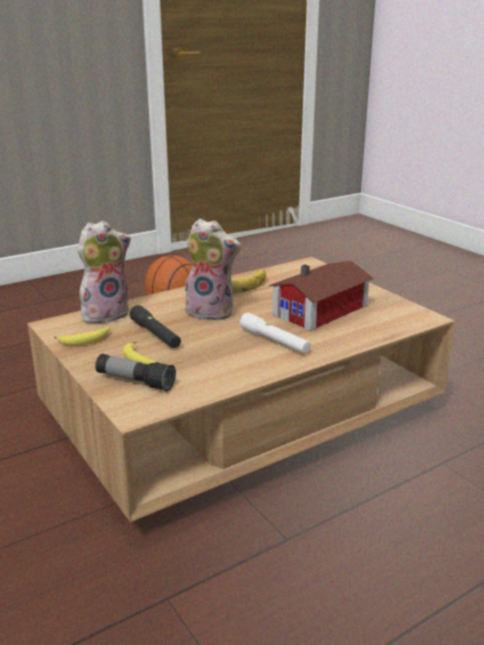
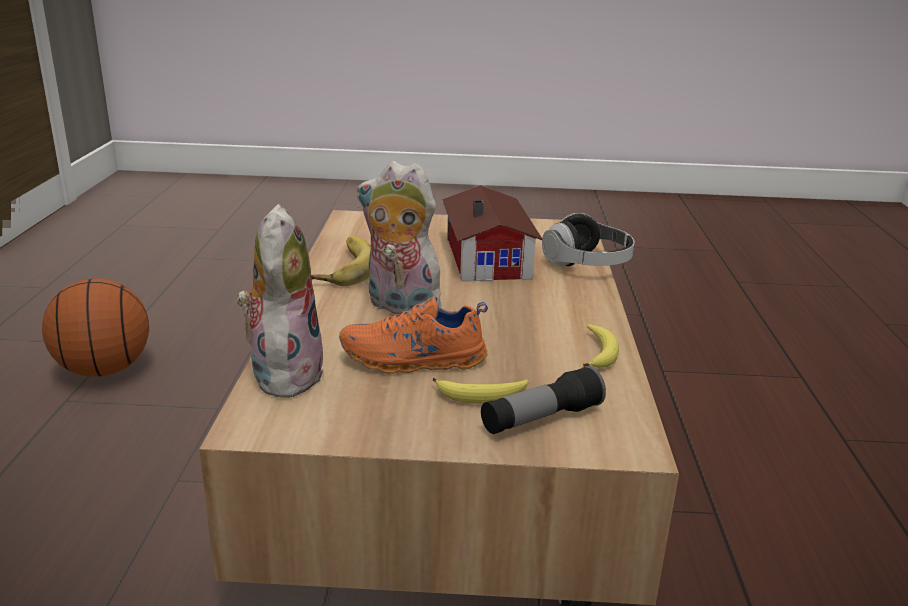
camera: 55 degrees left, 0 degrees up
(85, 340) = (355, 416): banana -> banana (599, 353)
(155, 334) = (413, 361): black flashlight -> orange shoe
(212, 312) = (399, 307): plush toy -> plush toy turned 120 degrees counterclockwise
(274, 341) = (534, 304): white flashlight -> none
(367, 339) = (587, 264): none -> headphones

